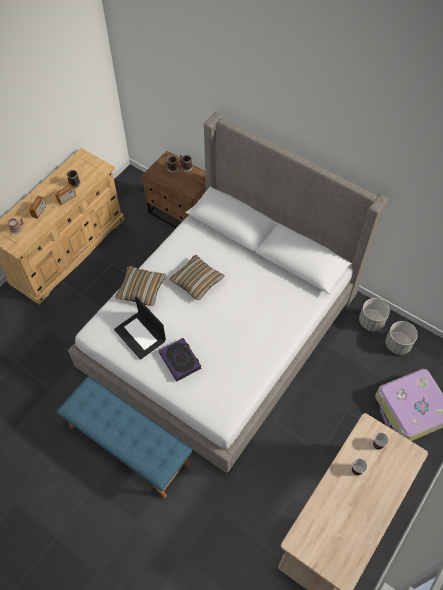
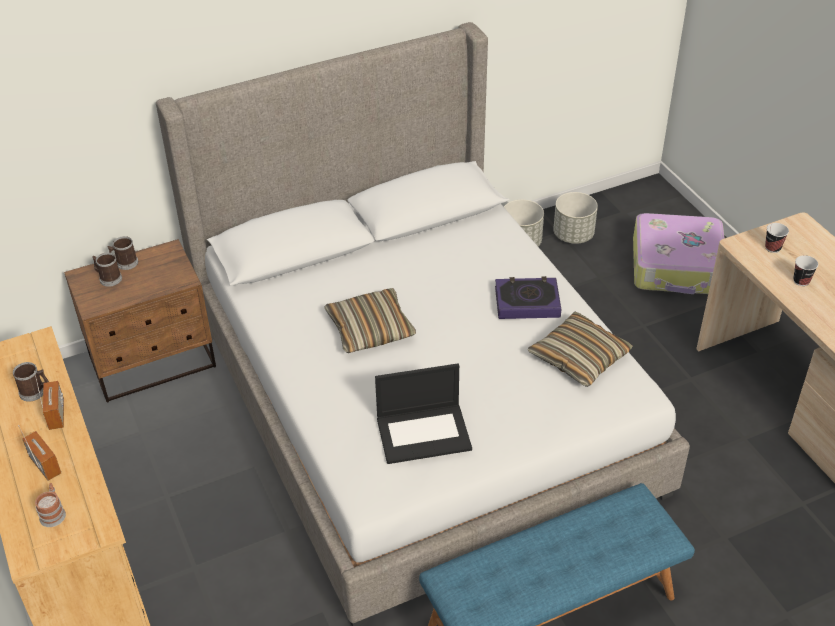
camera: 60 degrees left, 15 degrees down
(141, 289) = (331, 402): pillow -> pillow (579, 357)
(180, 360) = (505, 404): book -> book (527, 302)

